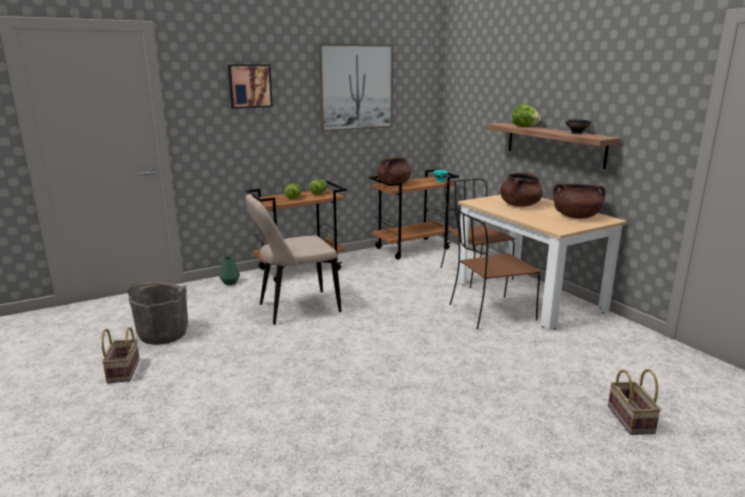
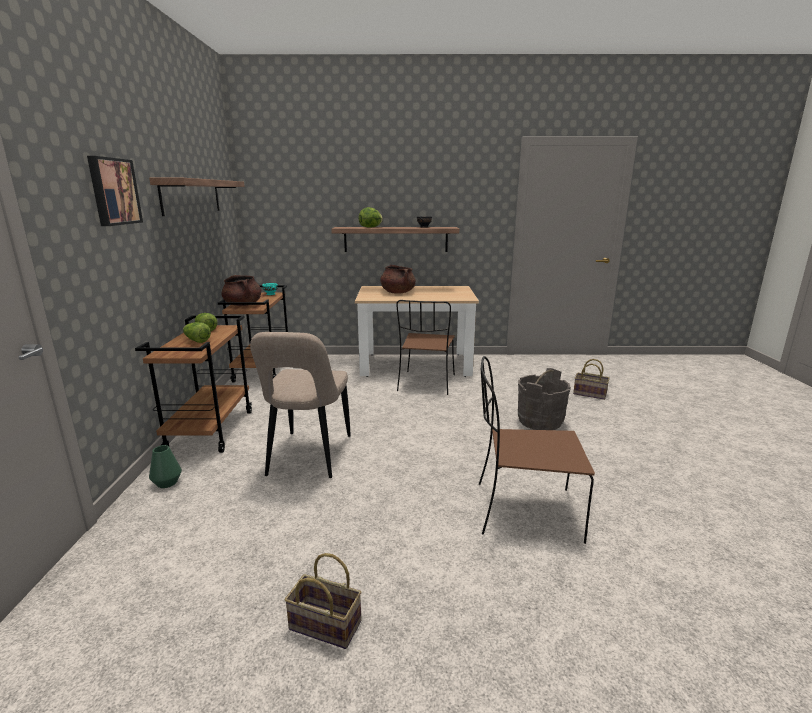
camera: 60 degrees left, 0 degrees up
(163, 334) = (250, 568): grey bucket -> grey bucket (539, 421)
(356, 87) = (191, 196): picture -> shelf
(474, 273) = (353, 367): brown chair -> brown chair (523, 511)
(576, 217) = (446, 290): brown cooking pot -> none

